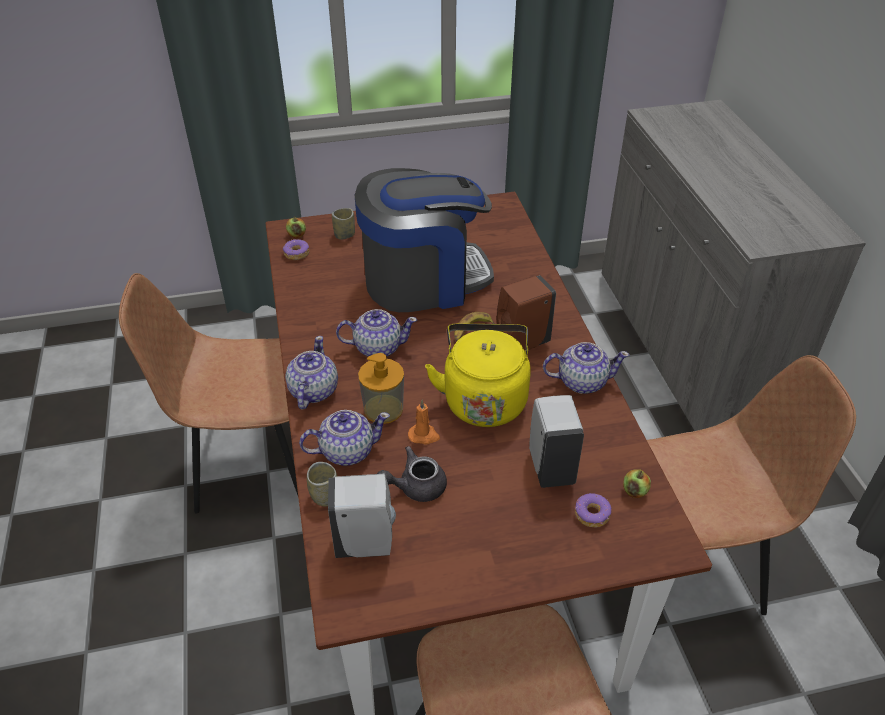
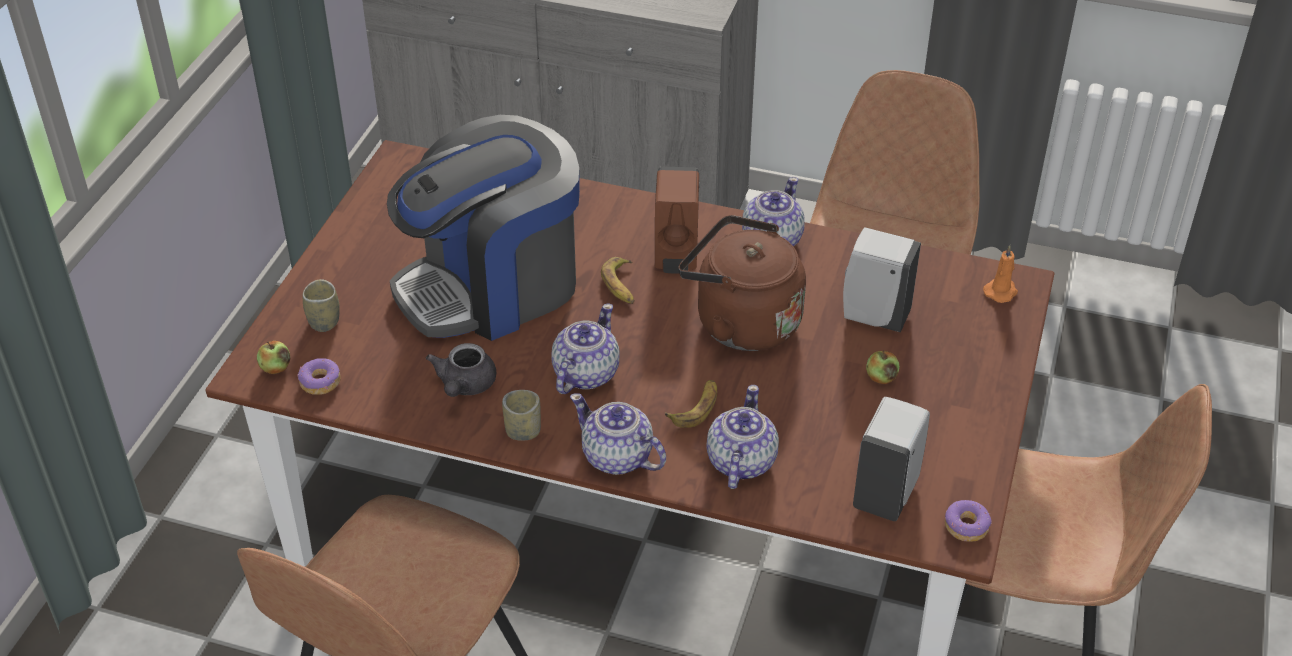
camera: 60 degrees left, 0 degrees up
(325, 496) = (797, 504): cup -> cup (523, 431)
(383, 409) = (695, 407): soap dispenser -> banana
(415, 486) = (832, 426): grey teapot -> grey teapot (464, 386)
(424, 280) = (492, 287): coffee machine -> coffee machine turned 135 degrees counterclockwise
(424, 435) = (762, 390): orange candle -> orange candle (1001, 291)
(484, 399) = (741, 322): yellow kettle -> brown kettle
(592, 515) = (952, 316): donut -> donut (967, 526)
(634, 491) = (942, 275): apple -> apple (881, 378)

